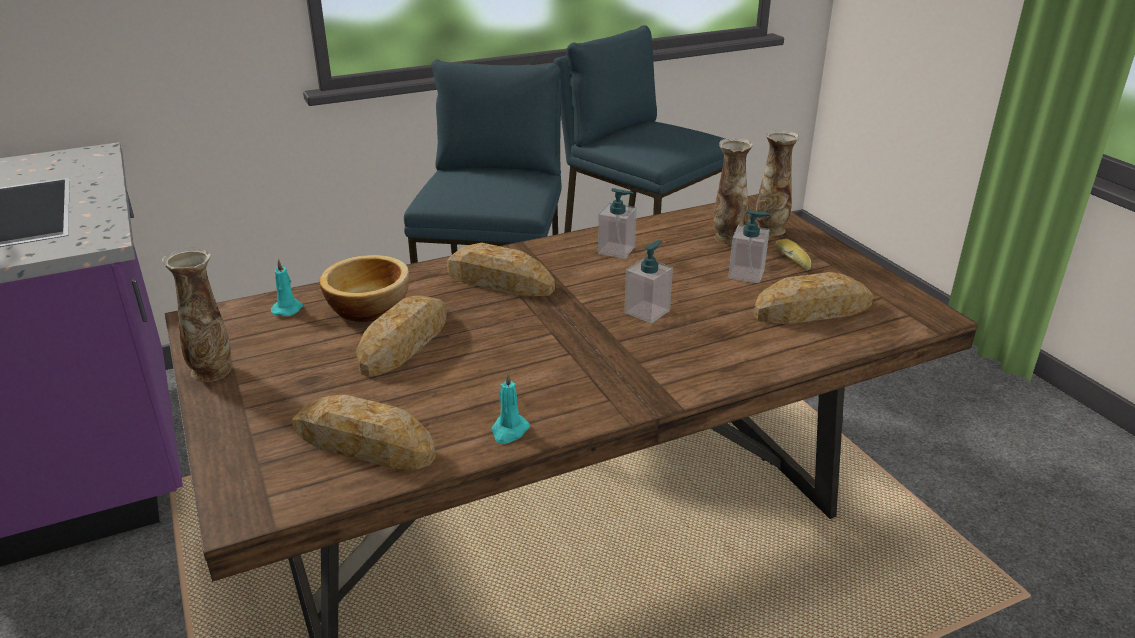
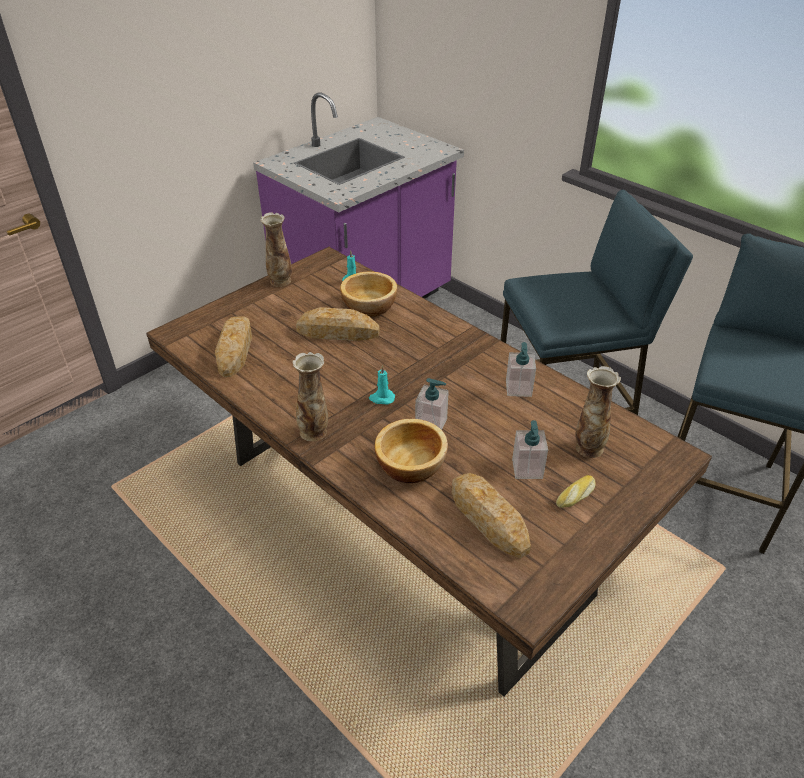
camera: 70 degrees right, 10 degrees up
(499, 281) = (433, 346): bread -> none
(509, 431) = (262, 396): turquoise candle -> turquoise candle (381, 398)
(711, 338) = (411, 464): none -> bowl
(770, 229) = (630, 473): vase -> vase (314, 432)

